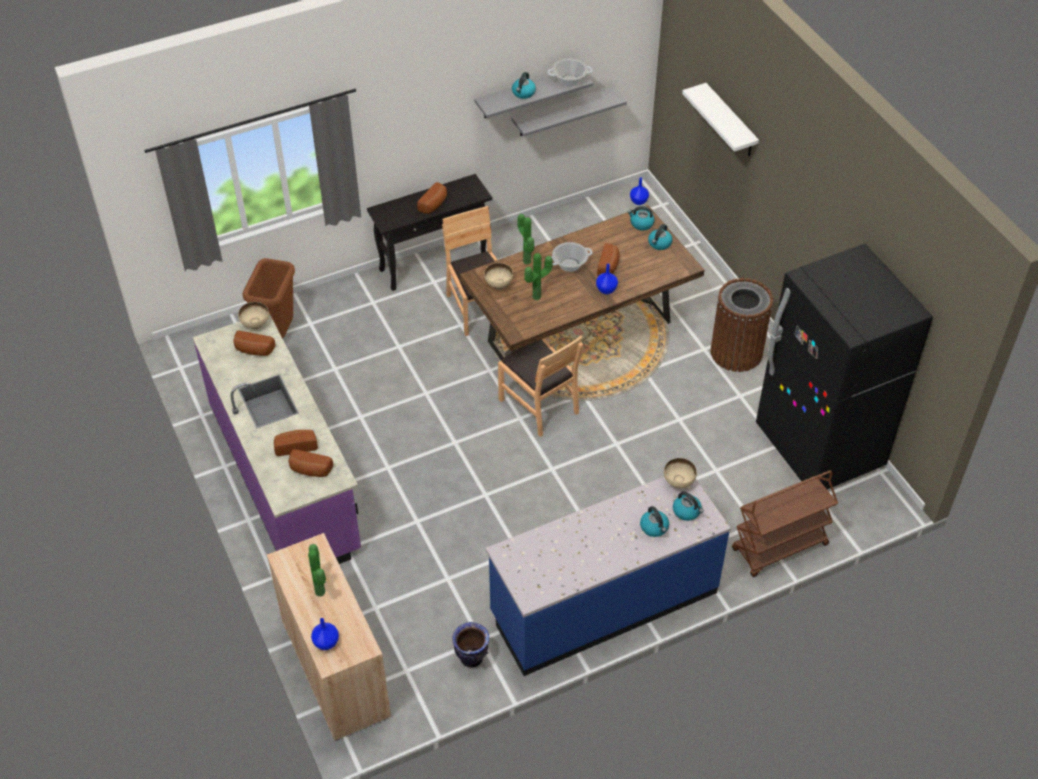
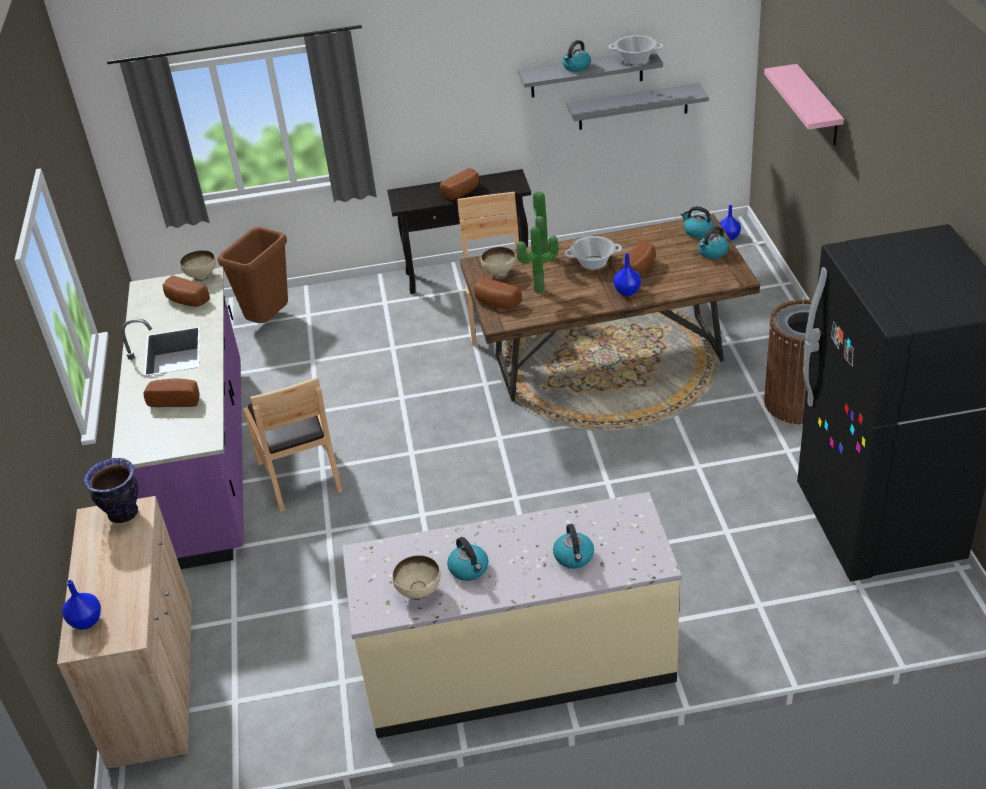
camera: 20 degrees right, 10 degrees down
(310, 470) = (177, 427): bread -> bread (496, 303)
(322, 591) = (116, 561): potted plant -> none
(471, 658) = (320, 703): vase -> vase (123, 514)
(539, 405) = (528, 427): brown chair -> brown chair (300, 475)
(603, 603) = (518, 666): blue counter -> beige counter
(678, 483) = (629, 508): beige bowl -> beige bowl (419, 592)
(687, 511) = (627, 544): kettle -> kettle (469, 569)
(730, 121) = (818, 106): white shelf -> pink shelf
(779, 548) = (784, 640): brown cart -> none

